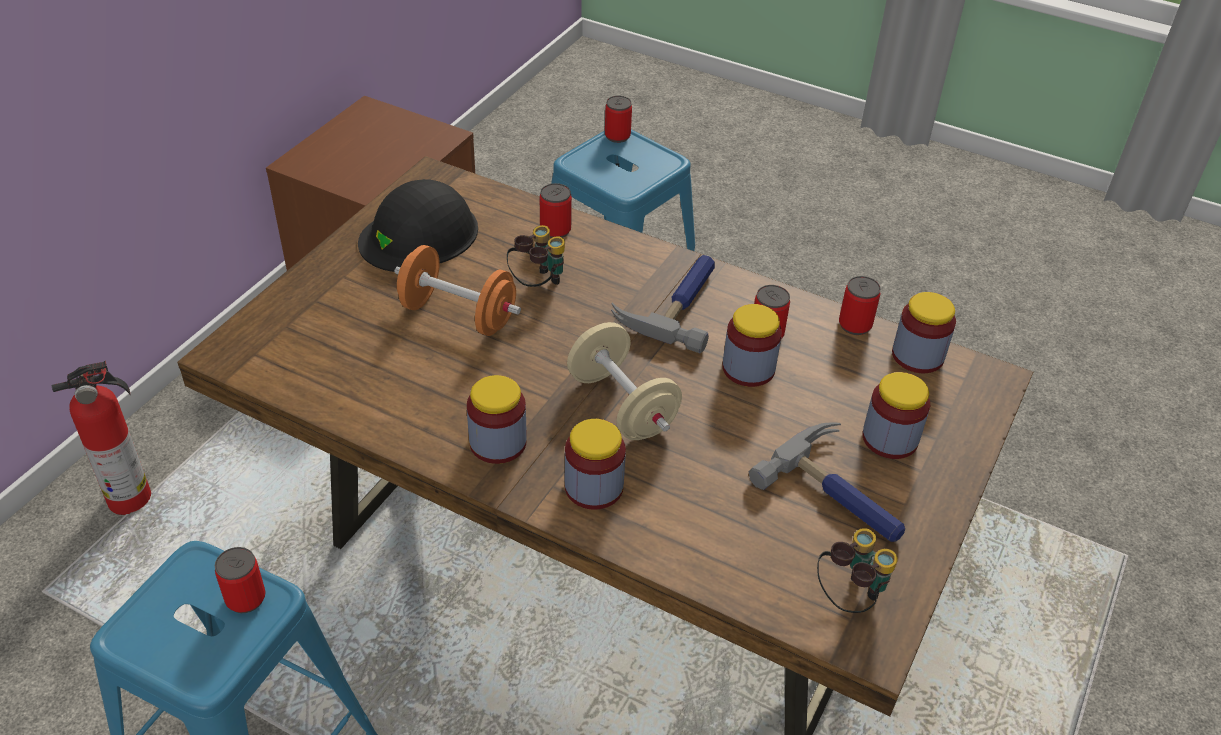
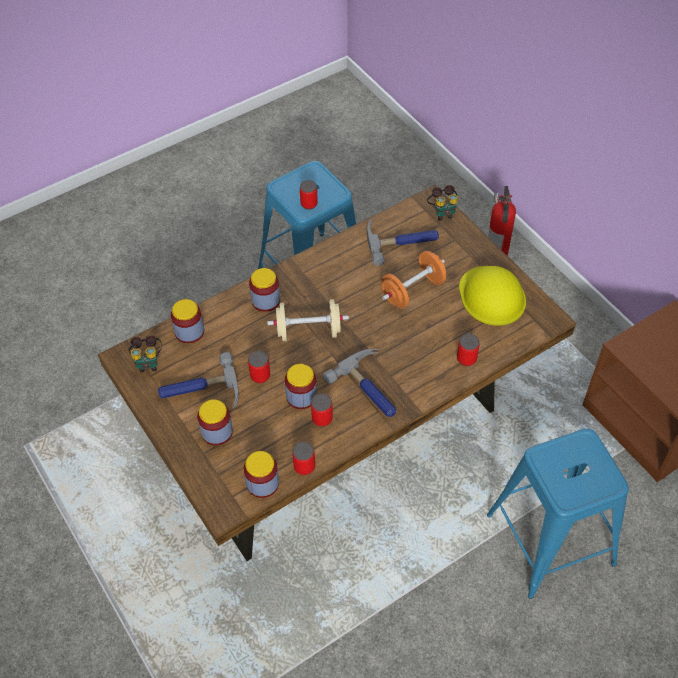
camera: 120 degrees right, 10 degrees up
(349, 359) = (402, 241): none -> hammer
(419, 235) = (492, 296): black hard hat -> yellow hard hat
(498, 443) = (313, 277): jar -> jar (189, 331)
(537, 283) = (421, 332): binoculars -> binoculars (442, 212)
(617, 136) = (610, 481): can -> can (260, 376)

